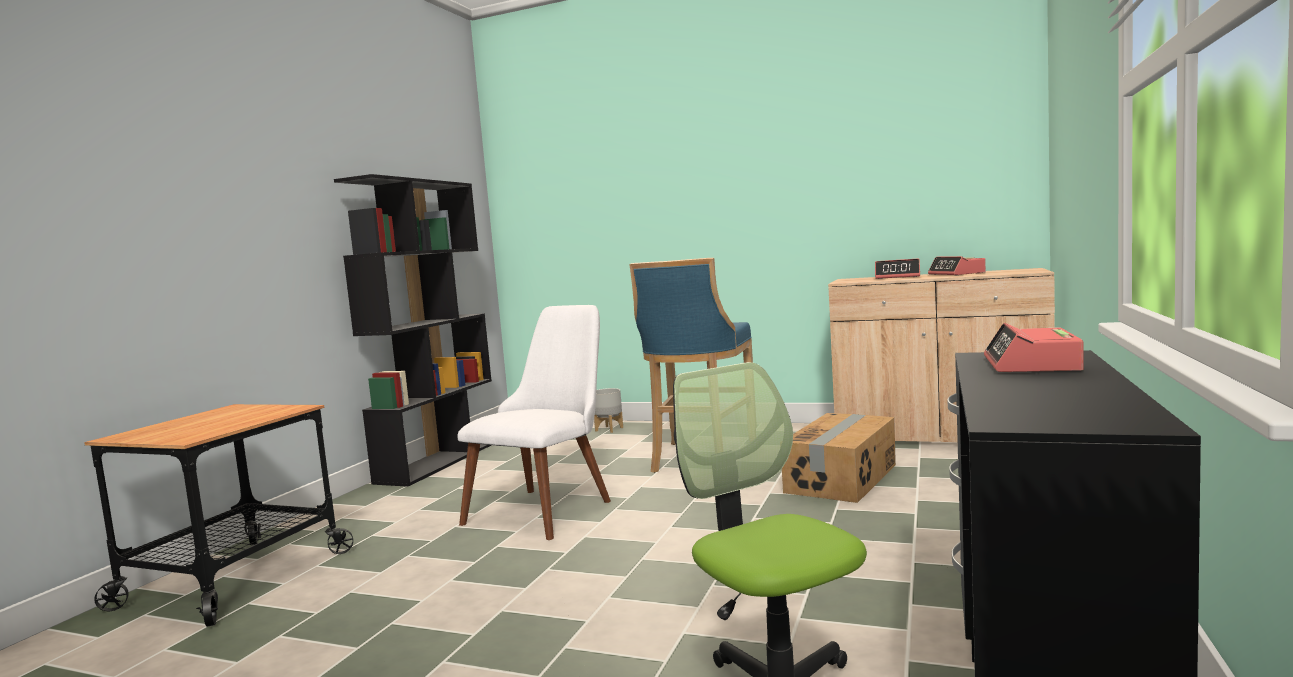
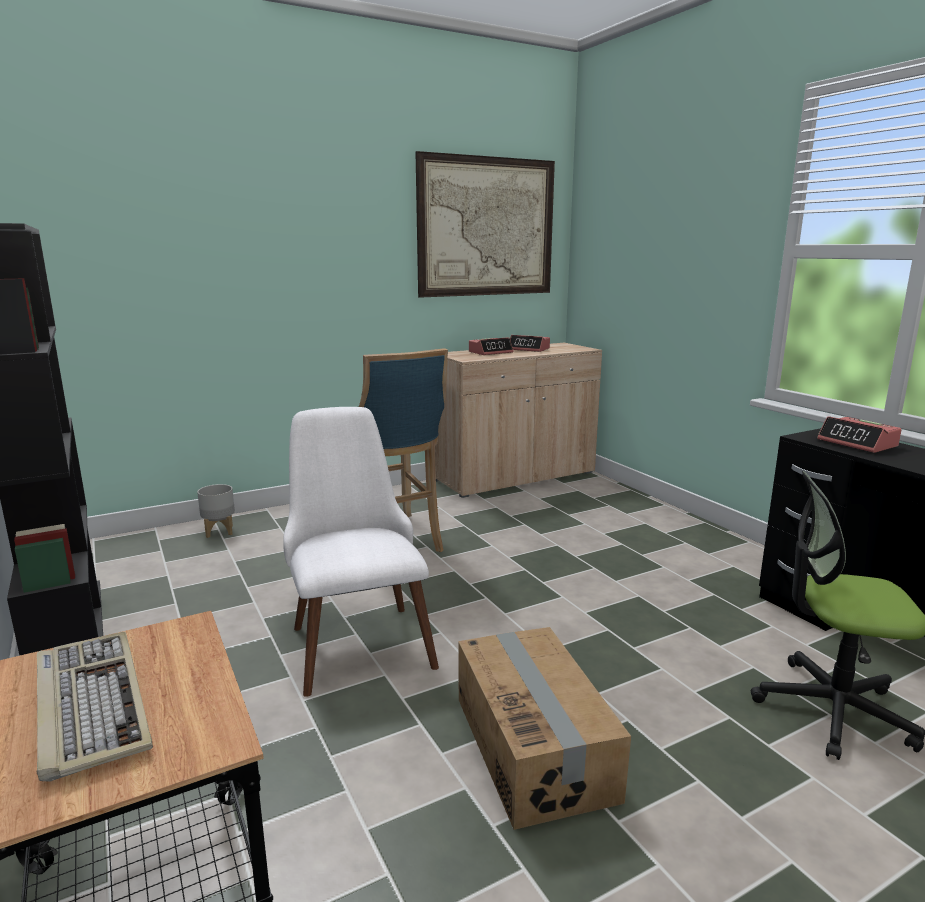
camera: 50 degrees left, 10 degrees up
(208, 420) = (89, 704): none -> keyboard
(842, 478) = (529, 529): cardboard box -> cardboard box (534, 746)
(909, 134) = (487, 227): none -> picture

